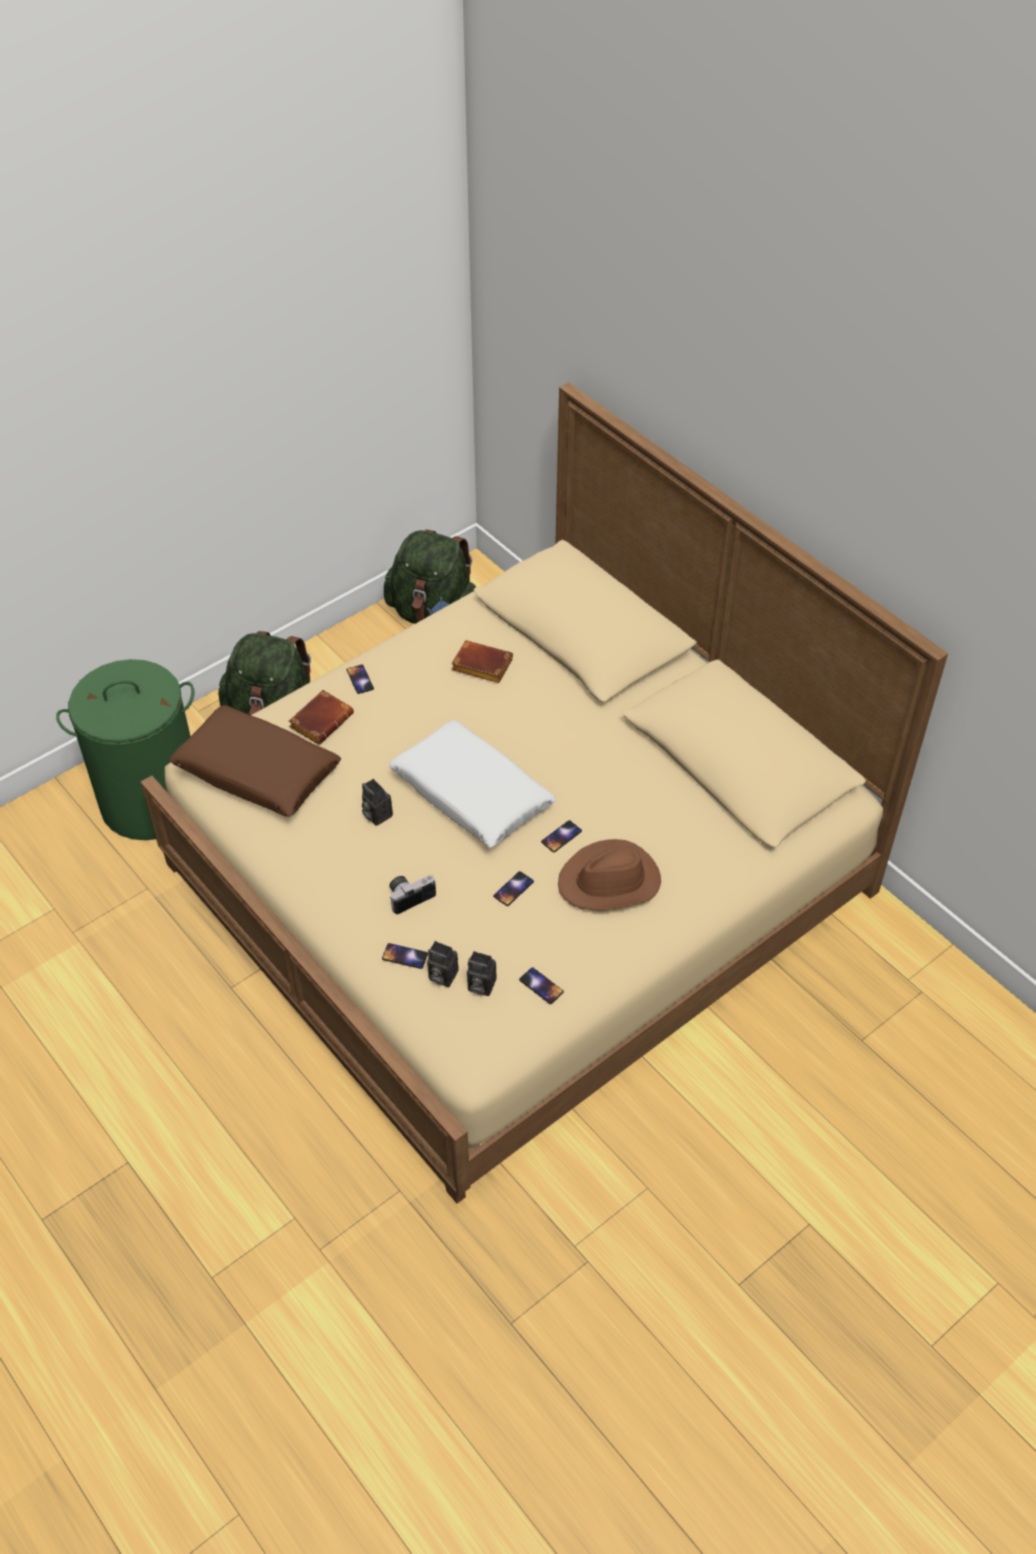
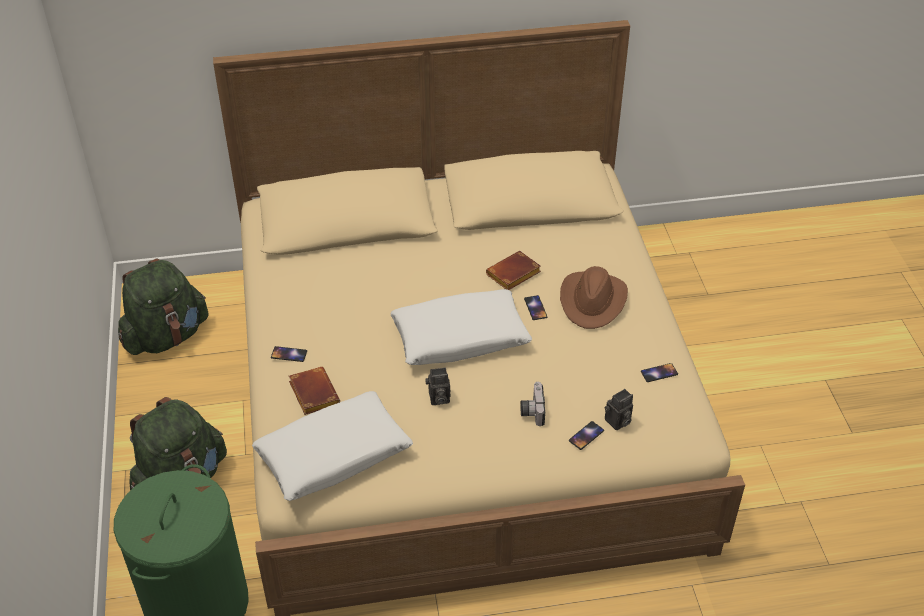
camera: 60 degrees left, 5 degrees down
(257, 772) = (333, 455): brown pillow -> white pillow
(479, 985) = (639, 404): camera -> none
(480, 666) = (337, 283): brown book -> brown book (513, 275)
(513, 889) = (565, 351): phone -> none

